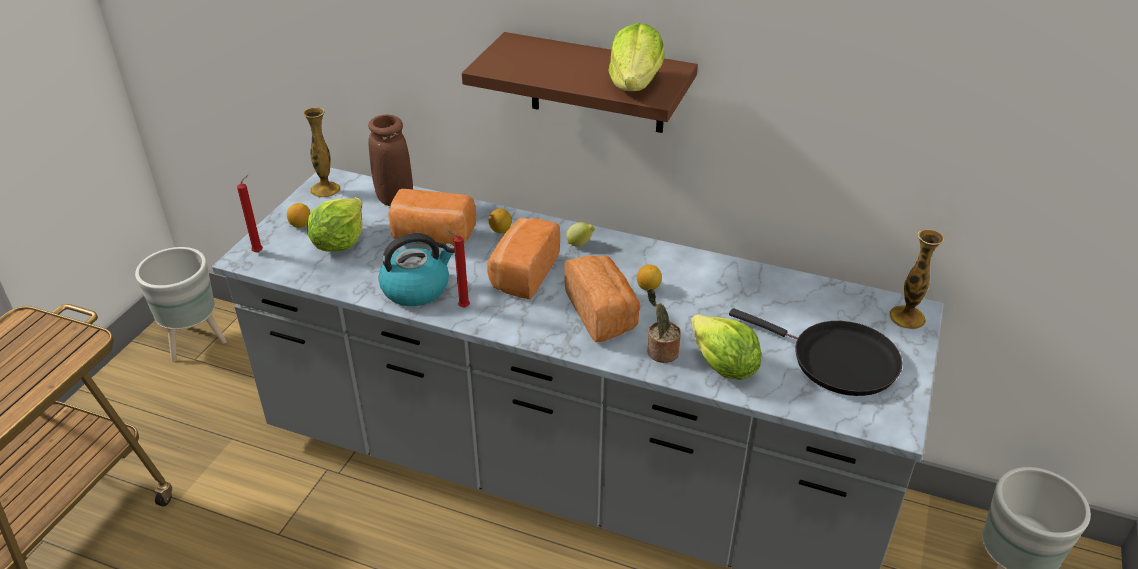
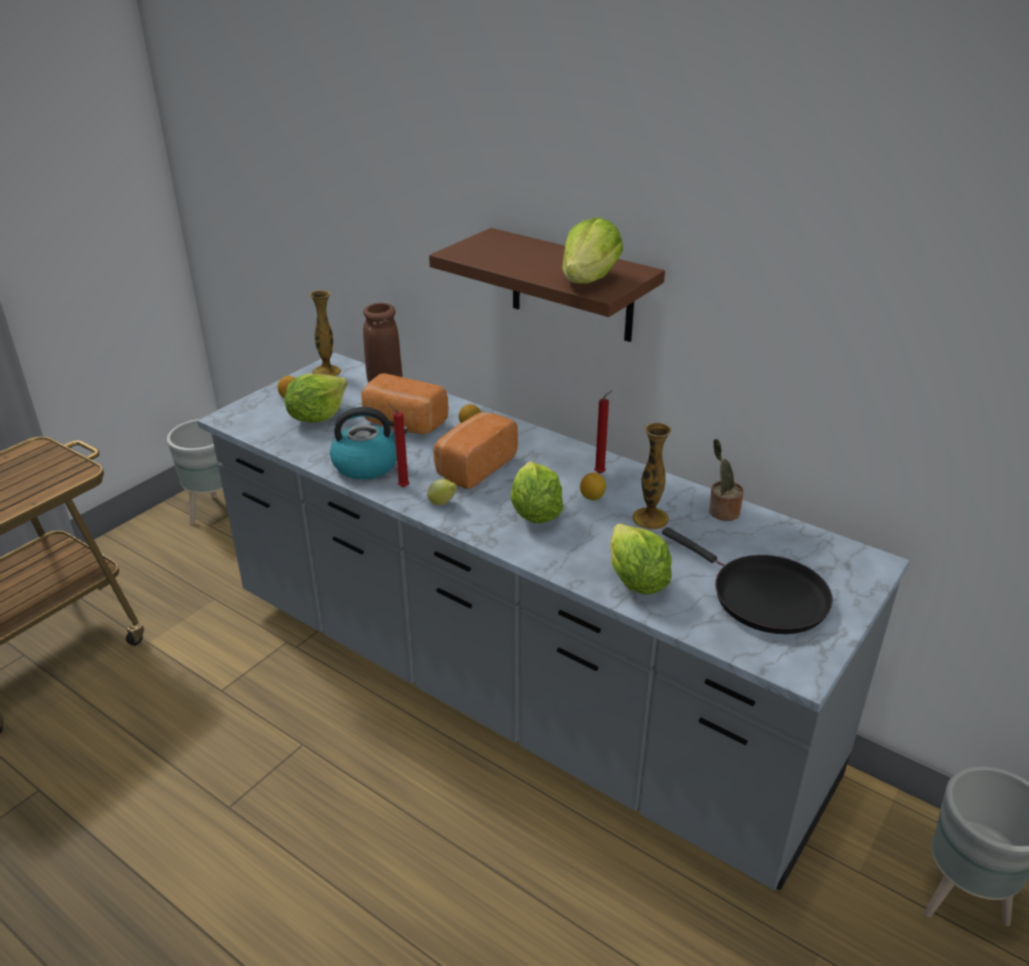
camera: 15 degrees right, 5 degrees down
(259, 251) = (243, 414): red candle -> red candle (601, 473)
(580, 244) = (542, 449): lemon -> lemon (443, 503)
(602, 313) = (535, 513): bread -> lettuce
(660, 352) = (577, 557): potted plant -> potted plant (721, 512)
(907, 317) = (860, 567): vase -> vase (650, 518)

